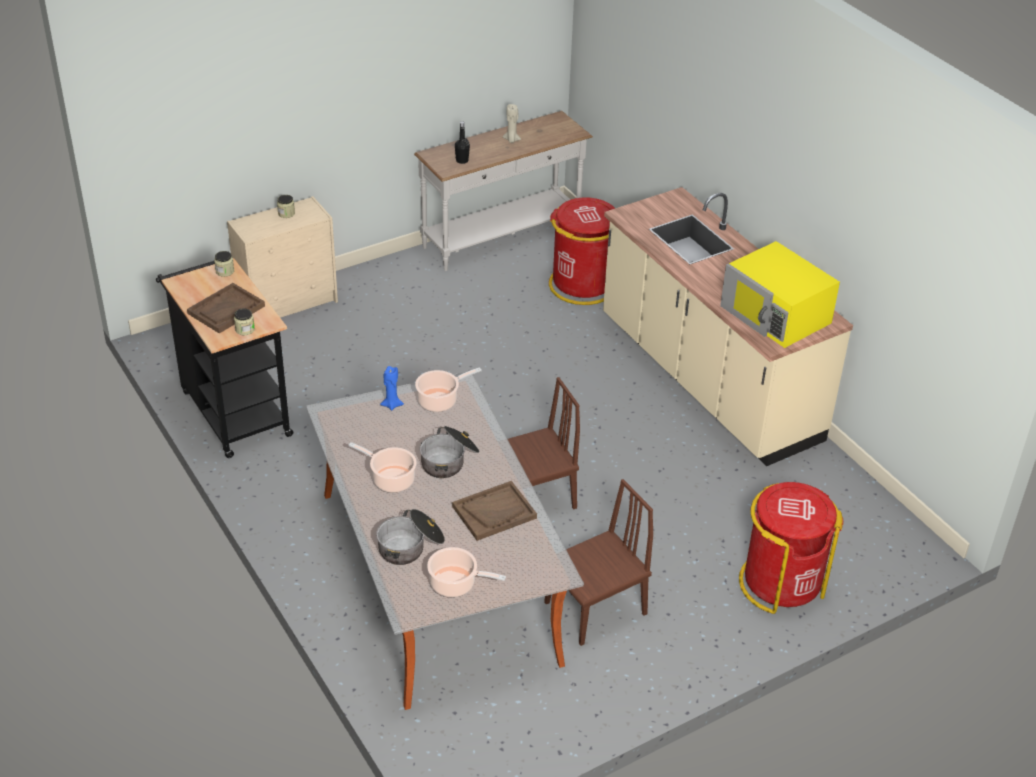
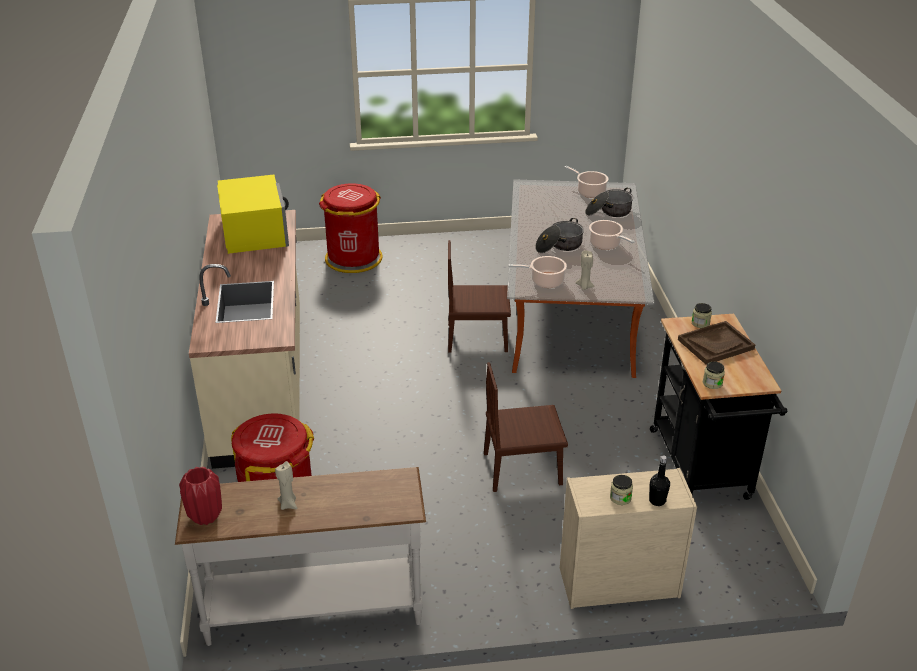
camera: 155 degrees left, 5 degrees down
(392, 405) = (584, 287): blue candle -> beige candle
(462, 161) = (375, 487): black bottle -> black bottle (657, 501)
(494, 512) = (545, 216): brown tray -> none
(558, 123) = (205, 517): none -> red vase
(595, 608) = (478, 273): brown chair -> brown chair (522, 469)

